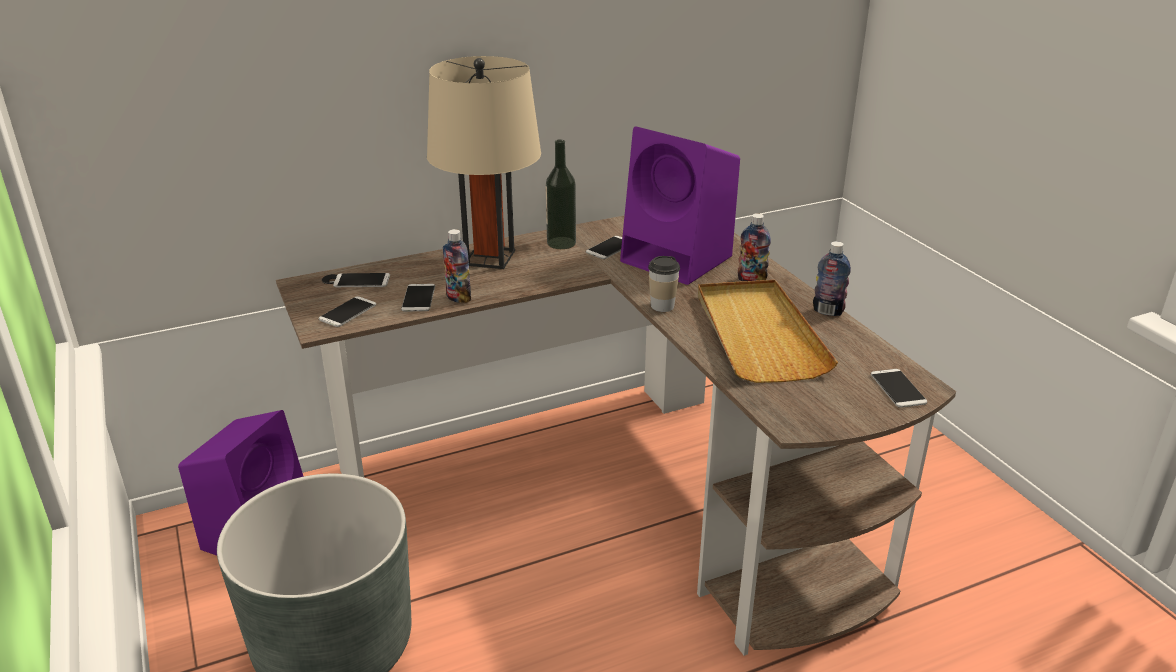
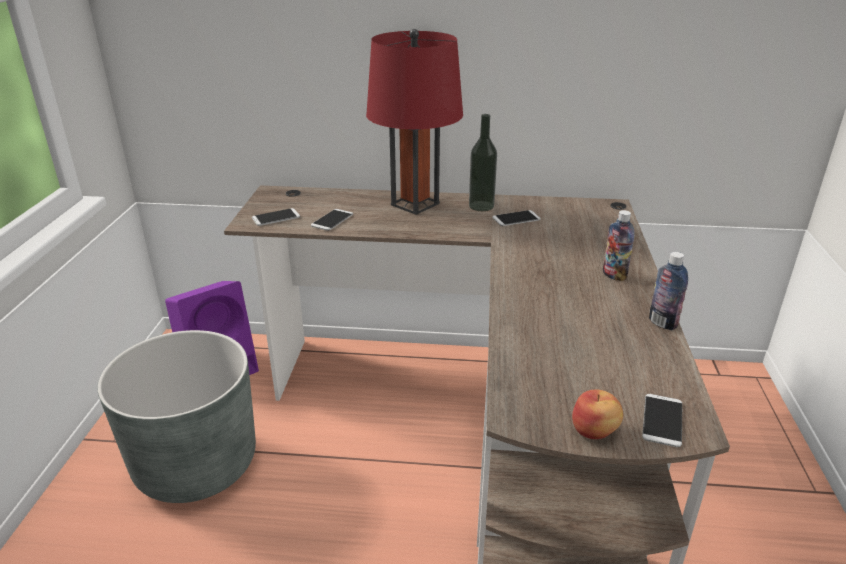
camera: 30 degrees right, 0 degrees up
(362, 281) = (309, 199): phone -> none
(458, 298) = (359, 227): bottle -> none
(489, 258) = (415, 204): beige table lamp -> red table lamp
(662, 306) = (509, 275): cup -> none
(679, 259) = (566, 241): purple speaker -> none
(758, 334) = (570, 323): beige tray -> none
(860, 414) = (594, 431): none -> apple

